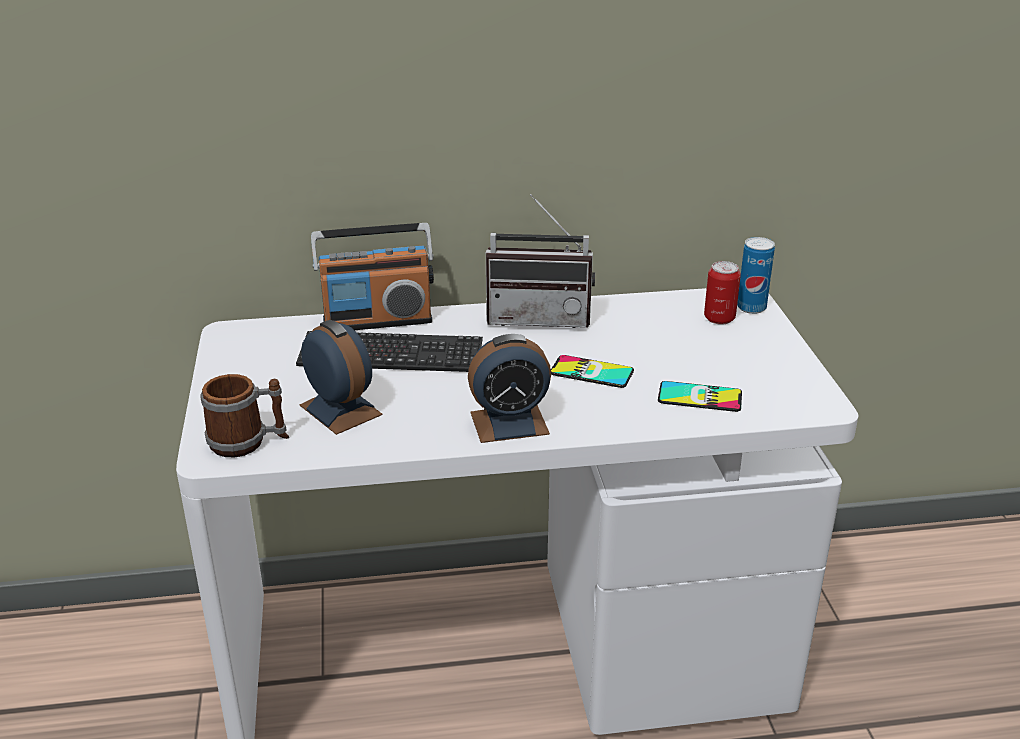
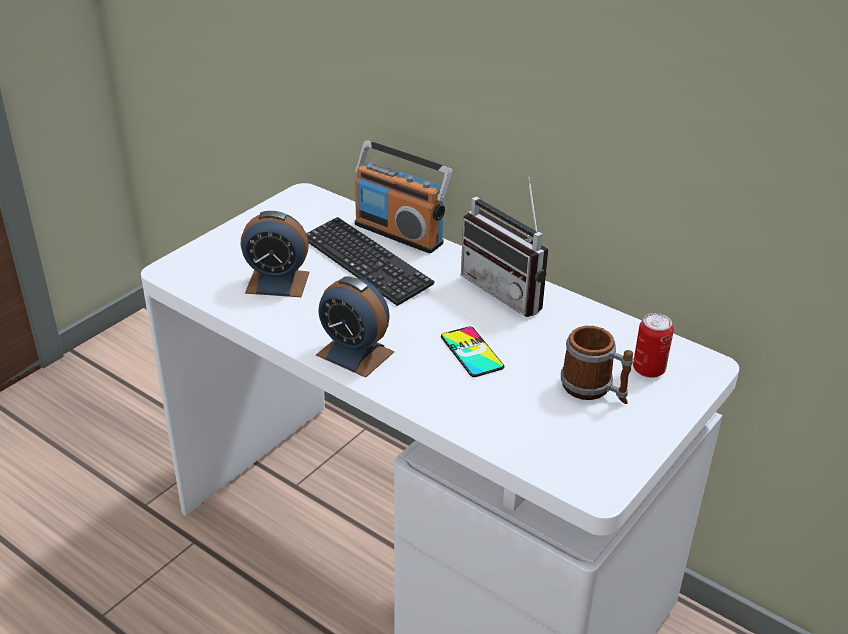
camera: 45 degrees right, 5 degrees up
(248, 442) = (200, 273): mug -> mug (594, 390)
(340, 410) = (277, 282): alarm clock -> alarm clock turned 90 degrees clockwise
(699, 397) = (514, 419): phone -> none
(751, 308) = (694, 377): can -> none

